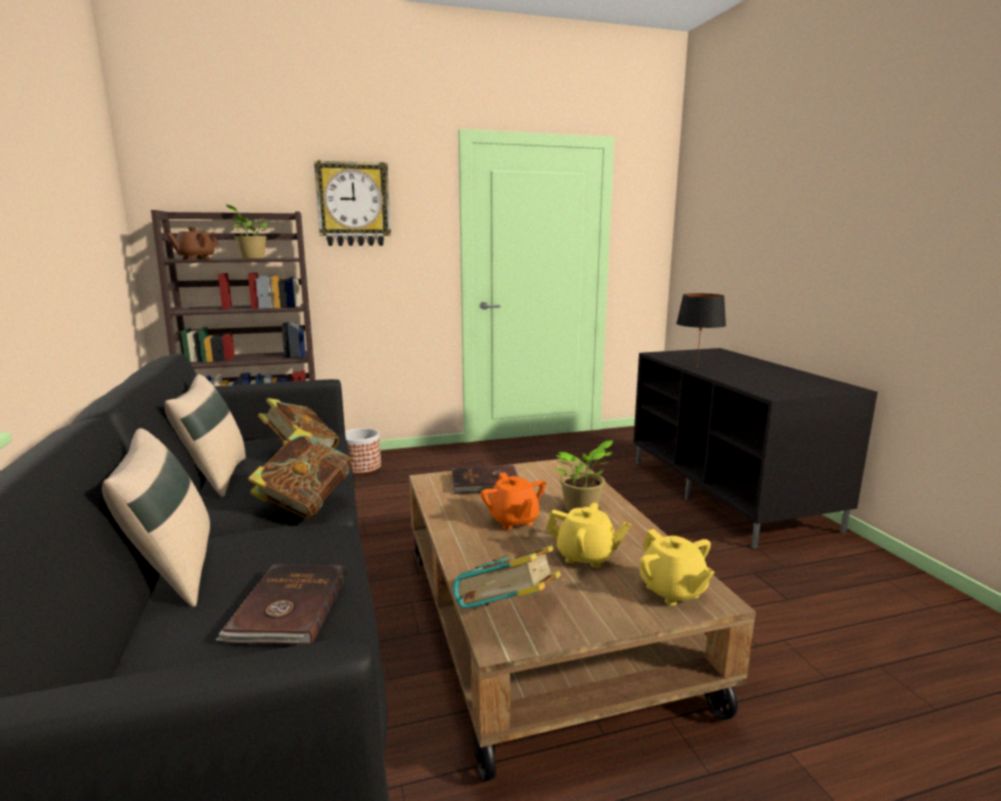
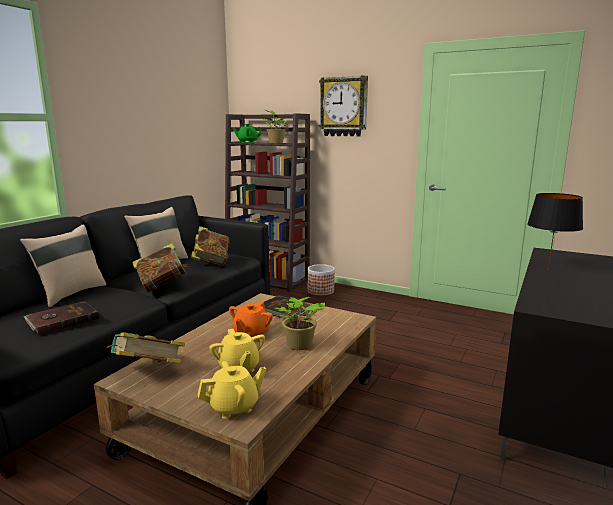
camera: 45 degrees right, 0 degrees up
(195, 259) = (247, 142): brown teapot -> green teapot
(672, 591) = (234, 407): yellow teapot -> yellow teapot turned 135 degrees counterclockwise

